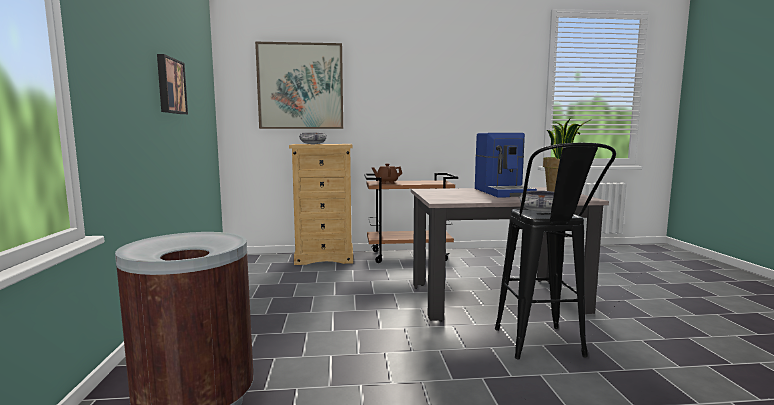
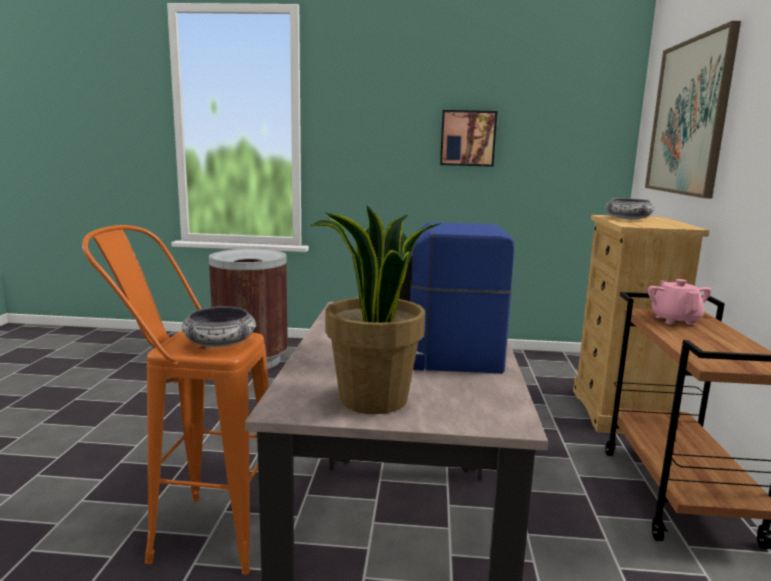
camera: 100 degrees right, 5 degrees up
(387, 183) = (674, 320): brown teapot -> pink teapot
(544, 349) = (197, 531): black stool -> orange stool

